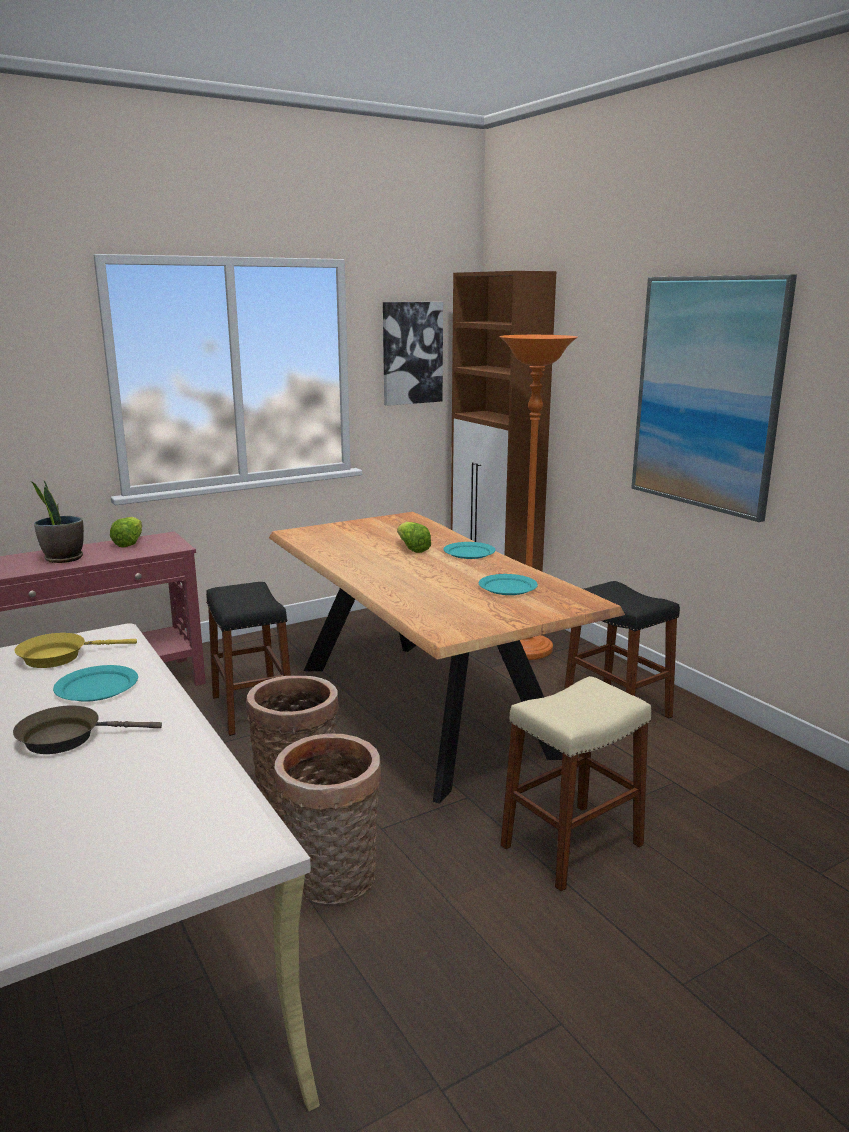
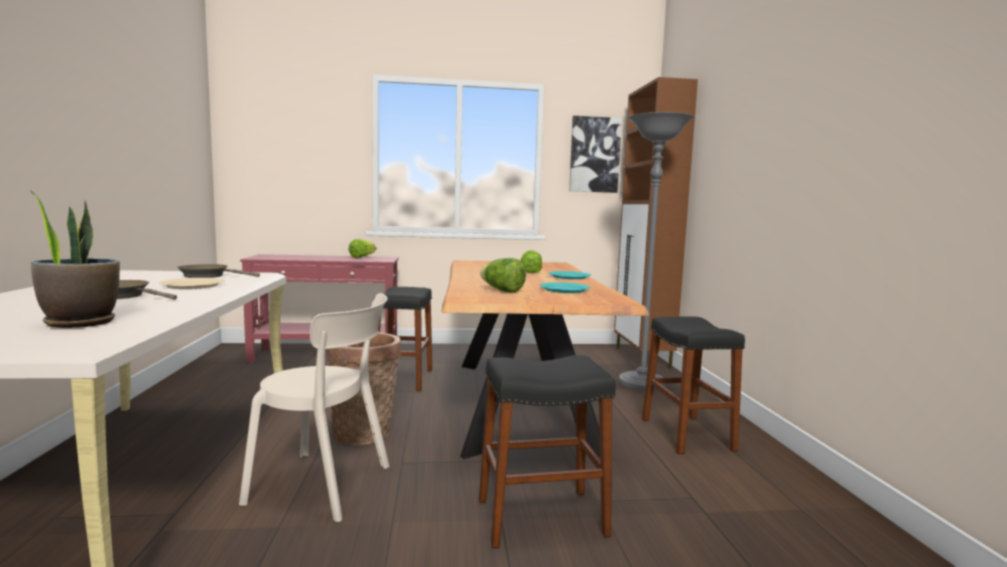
camera: 25 degrees right, 10 degrees down
(59, 656) = (208, 276): yellow frying pan -> brown frying pan
(63, 558) = (314, 257): potted plant -> potted plant (80, 323)
(96, 687) = (192, 285): turquoise plate -> beige plate
(333, 882) = (326, 485): basket -> beige chair
(453, 605) = (502, 291): none -> lettuce
(525, 650) = (642, 384): orange floor lamp -> grey floor lamp
(572, 845) = (541, 517): beige stool -> black stool
(707, 394) = (793, 145): picture -> none

